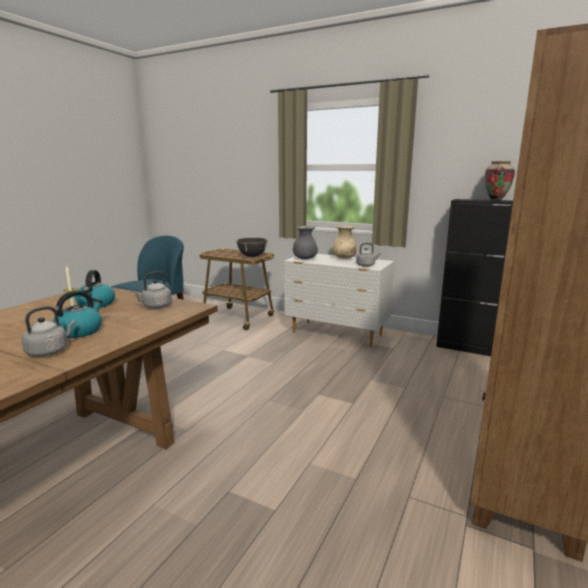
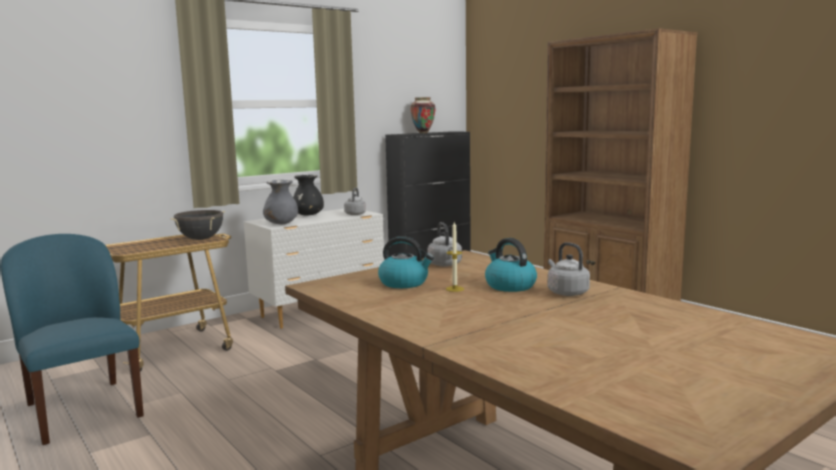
camera: 65 degrees left, 5 degrees down
(344, 258) = (308, 215): beige vase -> black vase

